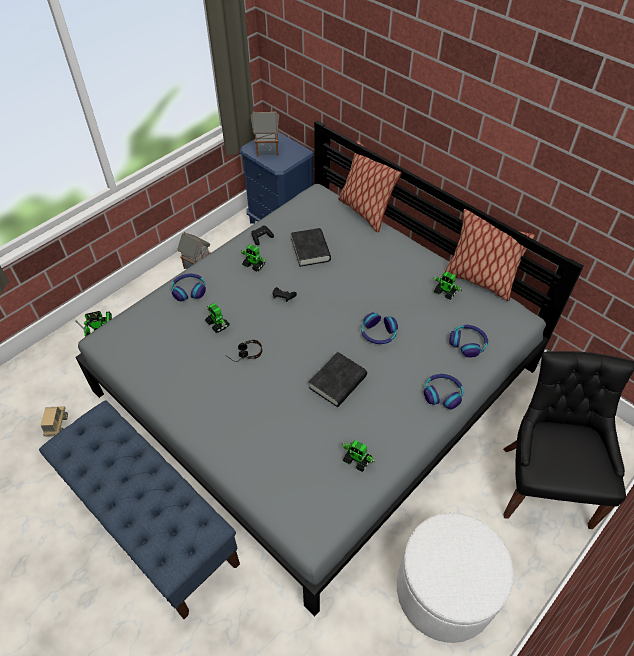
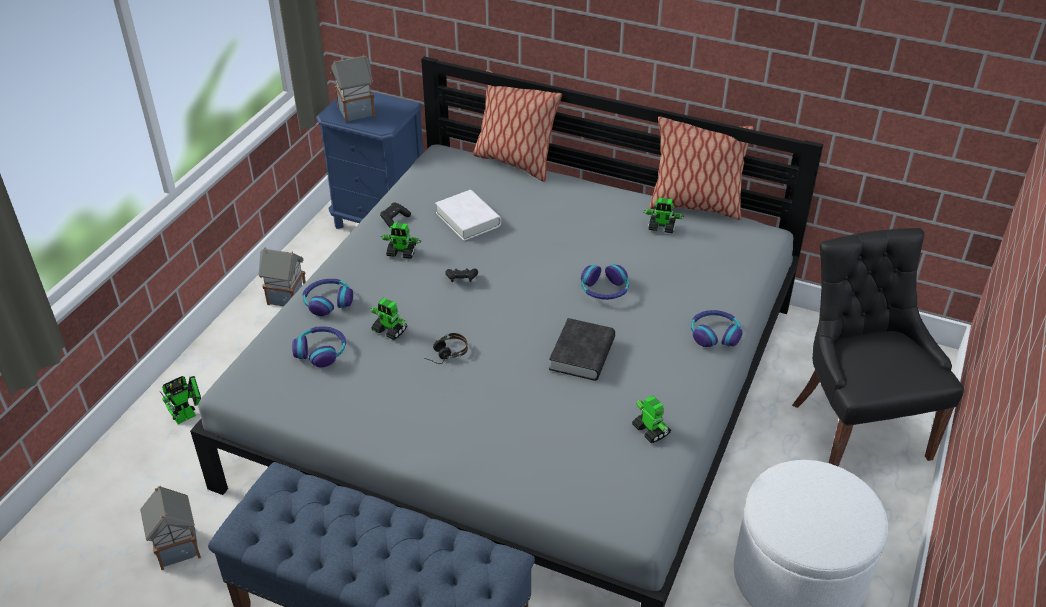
camera: 20 degrees left, 10 degrees down
(57, 426) = (177, 548): toy truck -> toy house
(310, 250) = (468, 219): black book -> white book
(357, 460) = (650, 430): toy robot -> toy robot turned 135 degrees counterclockwise
(468, 343) = (717, 274): headphones -> headphones (321, 351)

